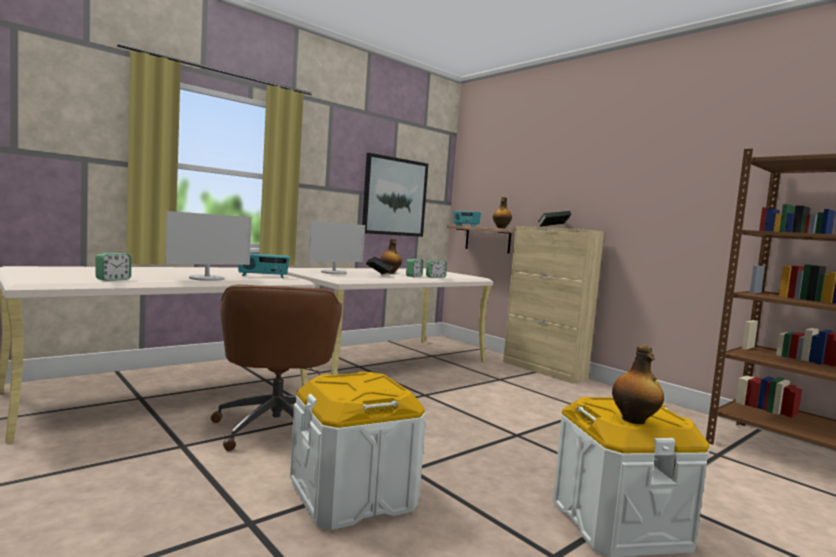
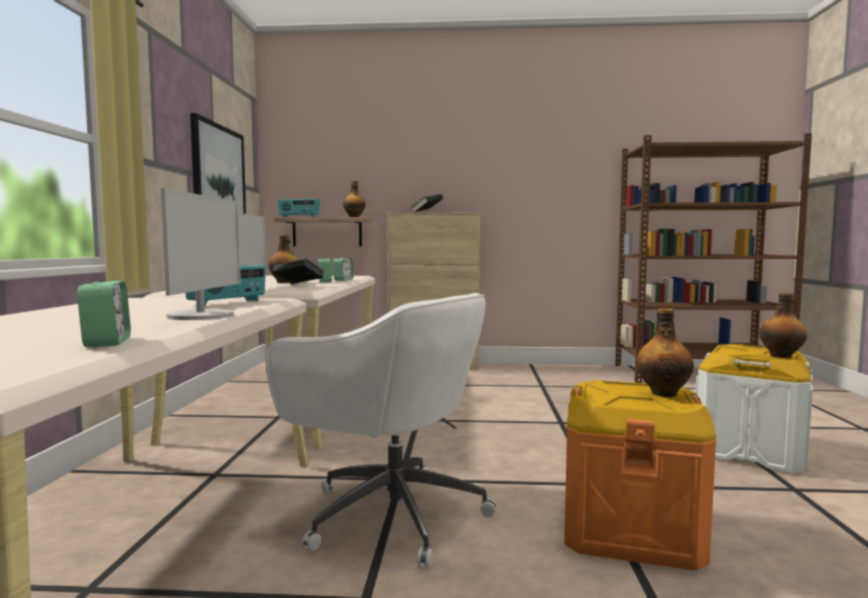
camera: 45 degrees left, 0 degrees up
(276, 426) = (389, 514): brown office chair -> white office chair
(352, 496) = (631, 530): white storage box -> orange storage box
(375, 391) = (663, 393): none -> bottle

